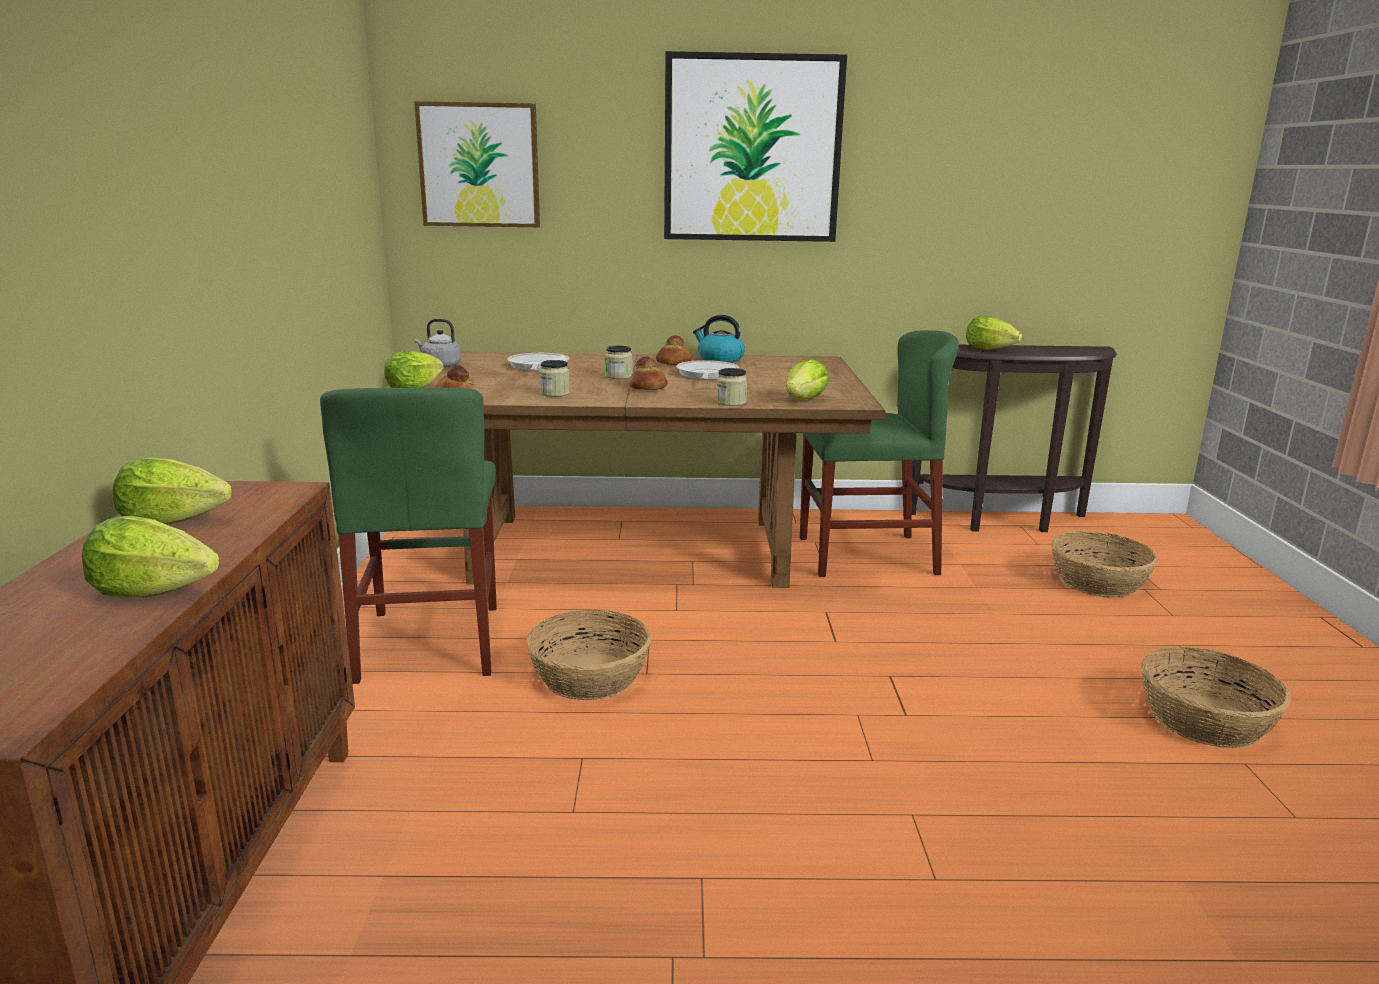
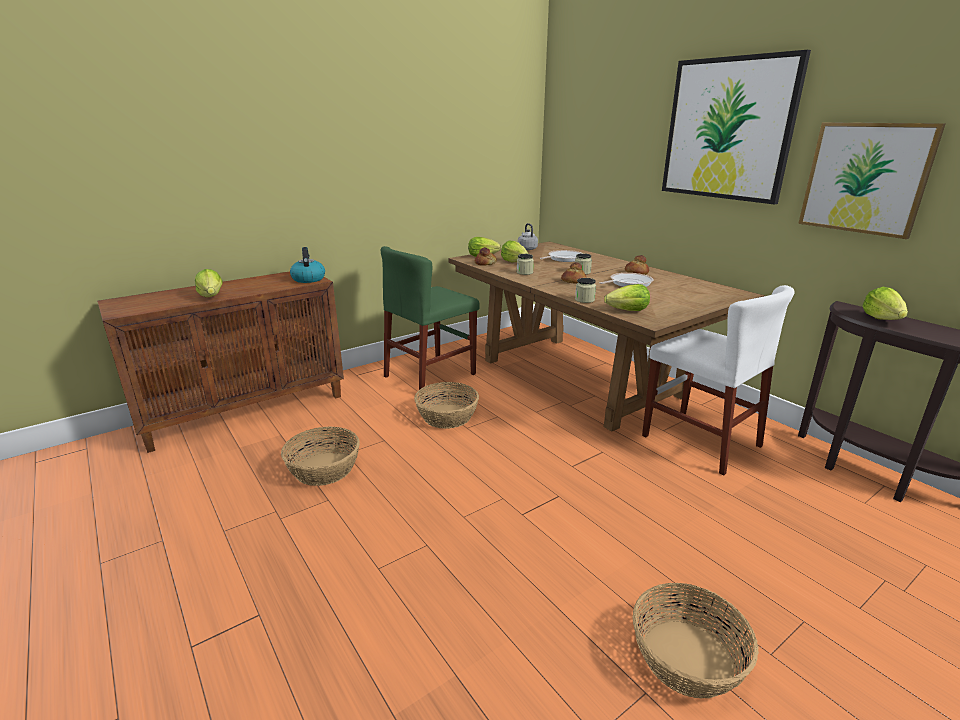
camera: 55 degrees right, 5 degrees up
(172, 521) = (271, 280): lettuce -> lettuce (514, 262)
(479, 165) = (581, 138): picture -> picture (865, 178)
(719, 359) = (672, 277): kettle -> kettle (308, 279)
(866, 555) = (700, 440): green chair -> white chair
(1098, 581) = (850, 550): basket -> basket (324, 469)

